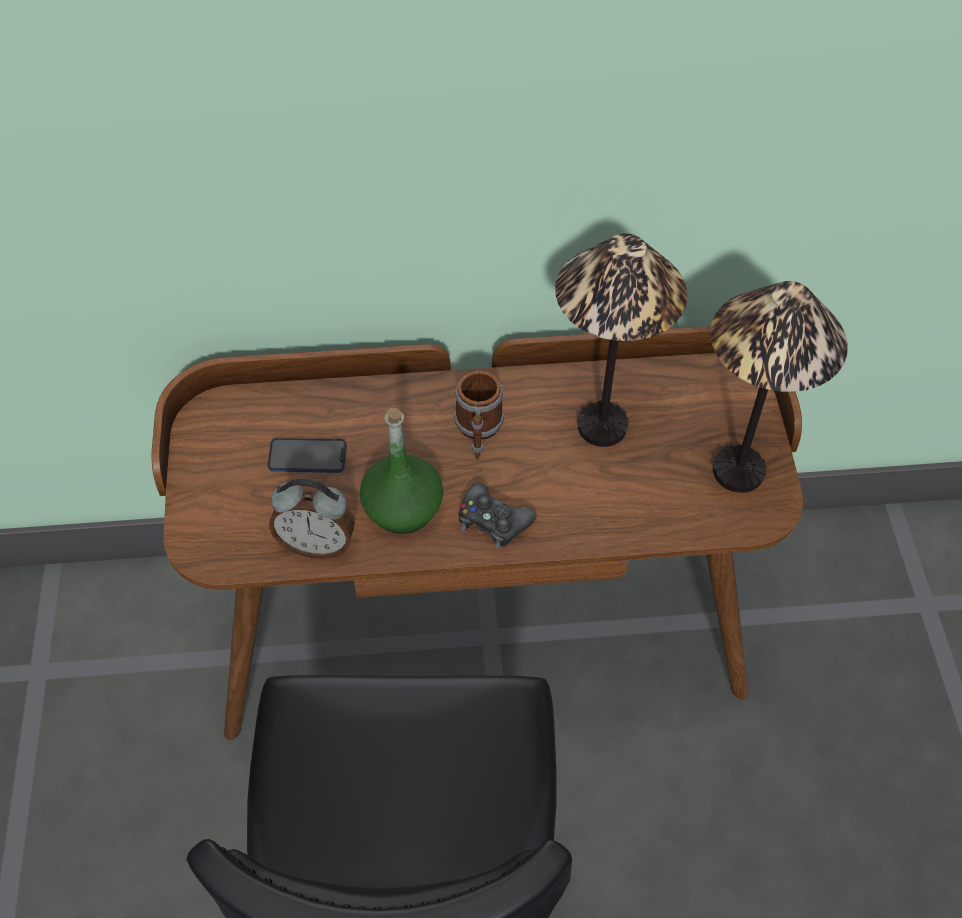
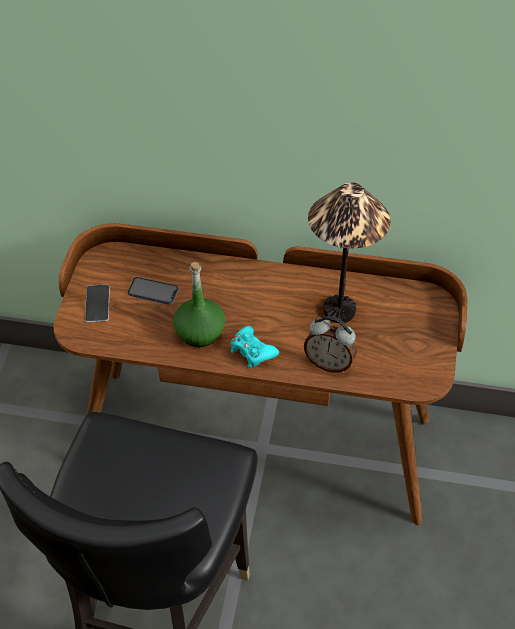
camera: 15 degrees right, 5 degrees down
(225, 495) = (97, 303): none -> phone
(317, 544) = (142, 342): alarm clock -> alarm clock (329, 363)
(478, 431) = (261, 298): mug -> none
(493, 521) = (252, 351): black game controller -> turquoise game controller
(736, 471) = (416, 354): table lamp -> none

